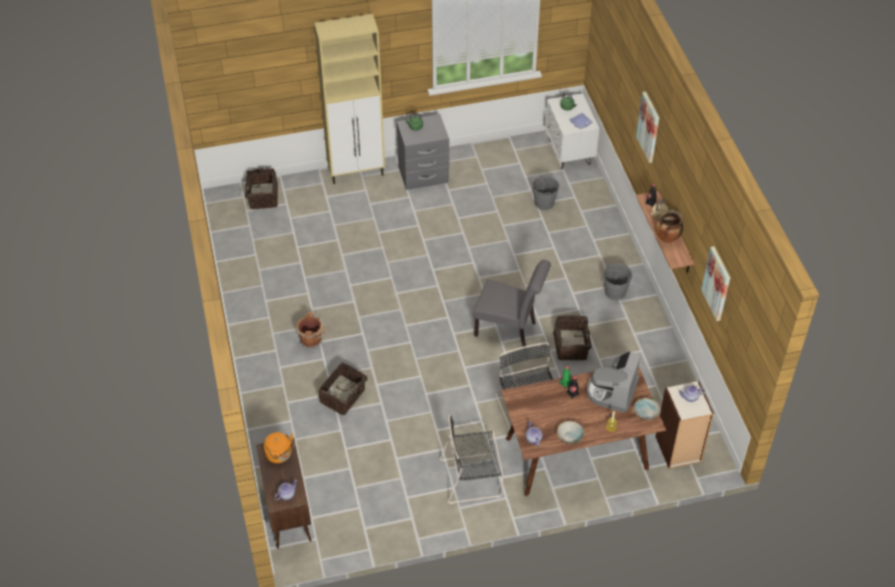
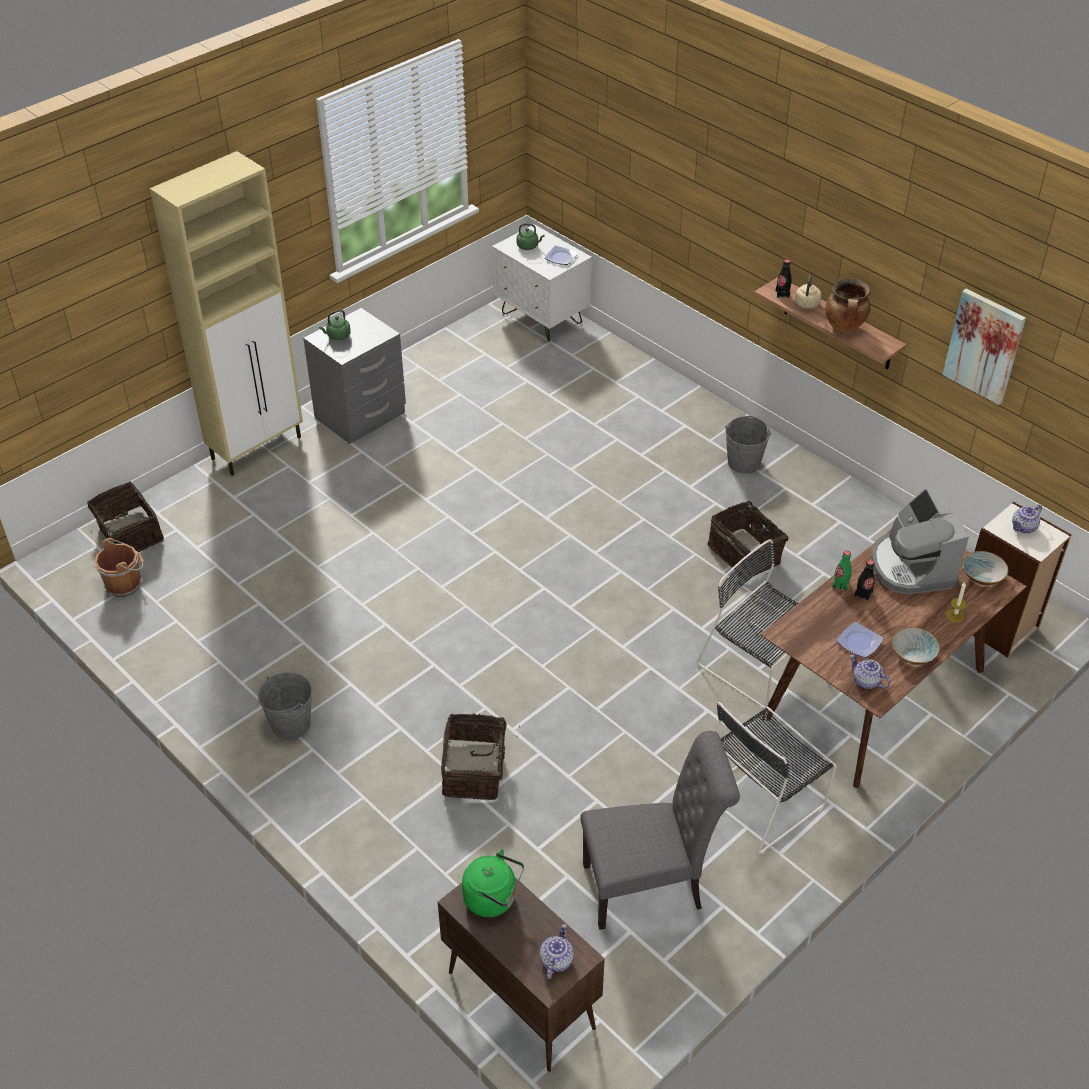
camera: 30 degrees left, 5 degrees down
(280, 455) = (493, 899): orange kettle -> green kettle
(312, 340) = (361, 708): brown bucket -> brown bucket (125, 584)
(509, 330) = (645, 568): grey chair -> grey chair (650, 886)
(544, 203) = (558, 390): grey bucket -> grey bucket (291, 724)
(547, 417) = (858, 641): none -> plate
(649, 127) = (732, 186): picture -> none

